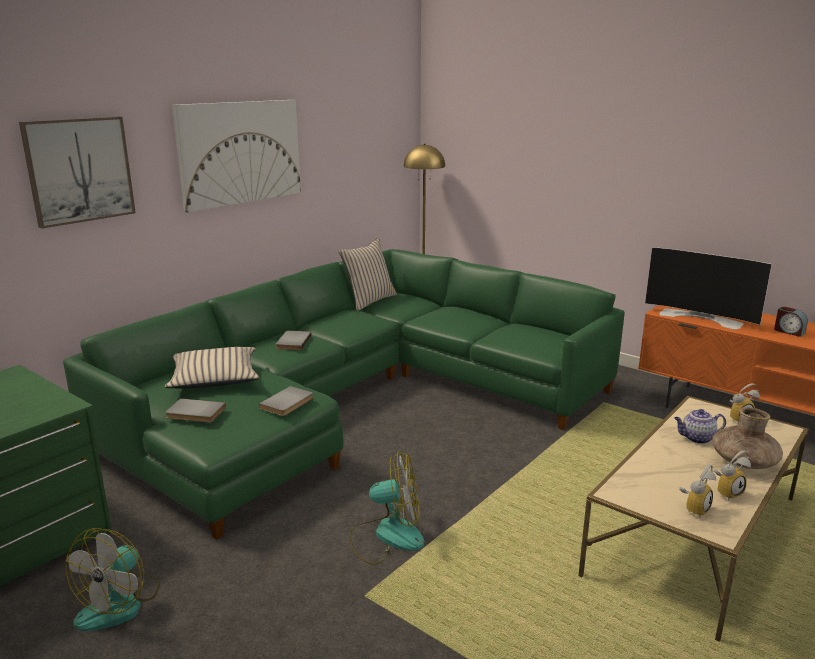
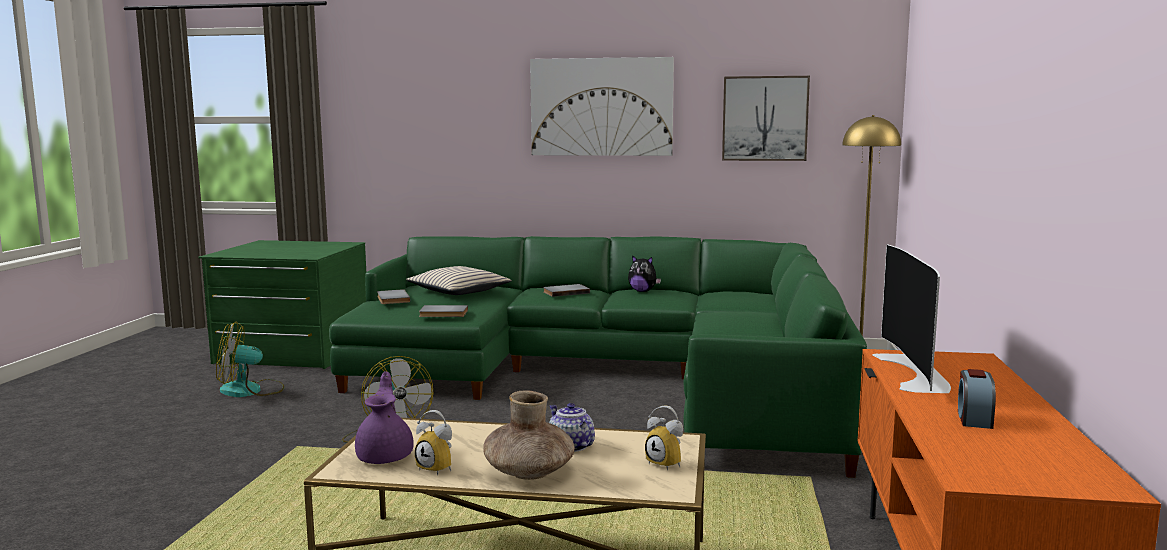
camera: 60 degrees right, 10 degrees down
(79, 170) = (444, 108): picture -> picture (765, 118)
(334, 320) = (643, 291): none -> plush toy
(369, 301) = (720, 291): beige pillow -> none
(693, 508) = (386, 456): alarm clock -> purple teapot

